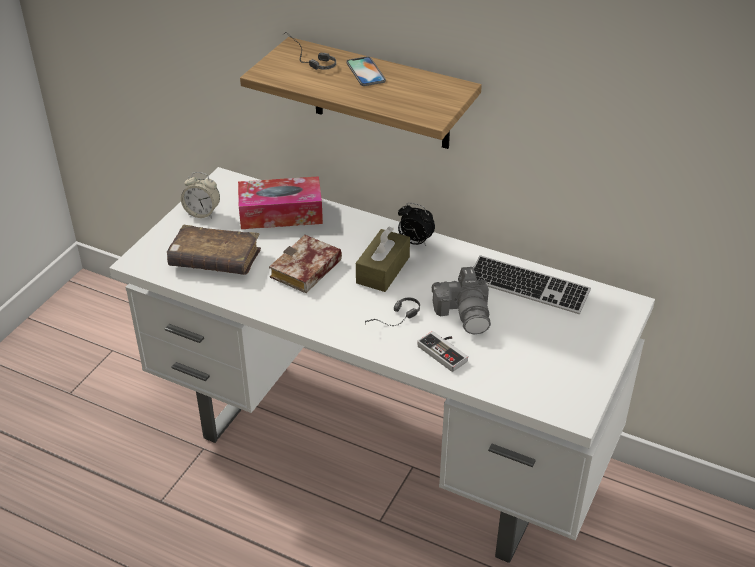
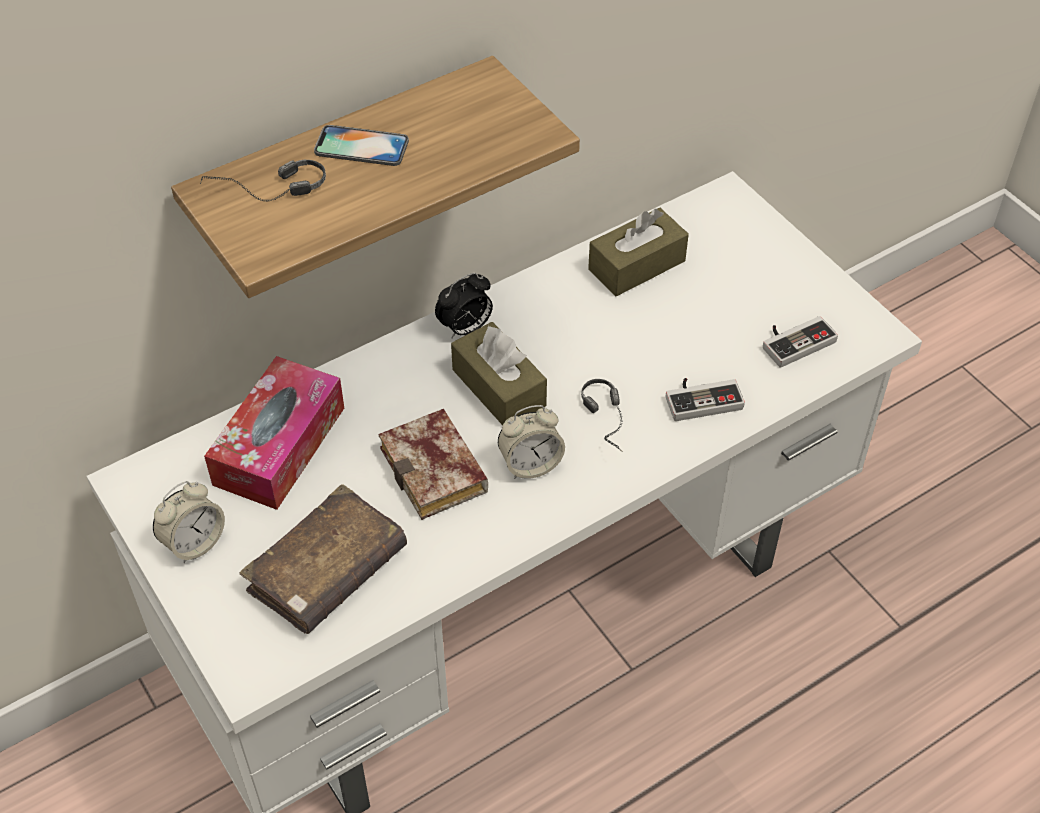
camera: 60 degrees left, 10 degrees up
(338, 302) = (530, 464): none -> alarm clock
(465, 313) = (643, 346): camera -> none
(528, 287) = (636, 265): keyboard -> brown tissue box
(531, 376) = (794, 340): none -> game controller

